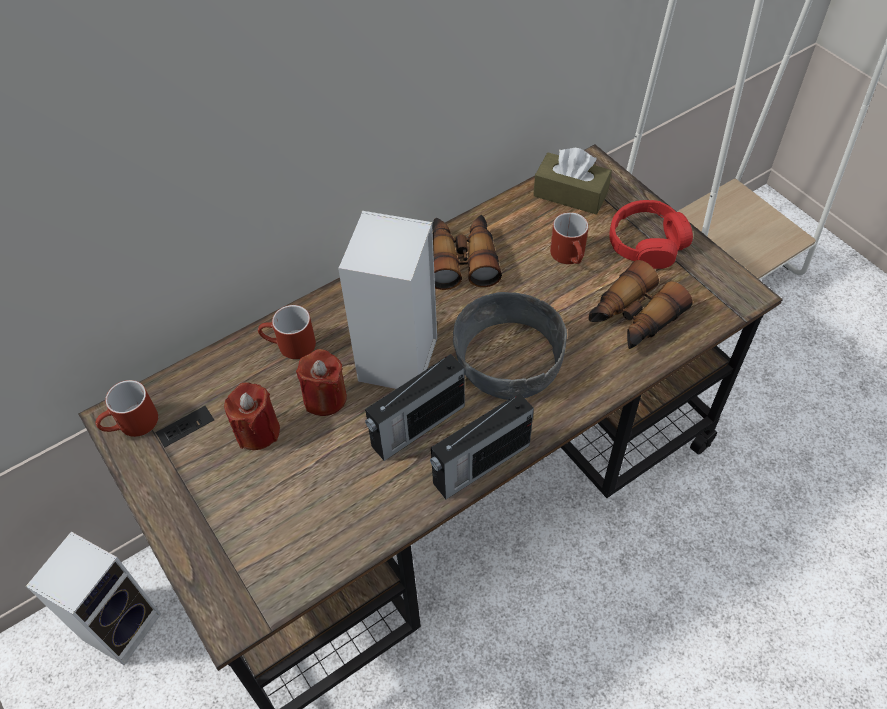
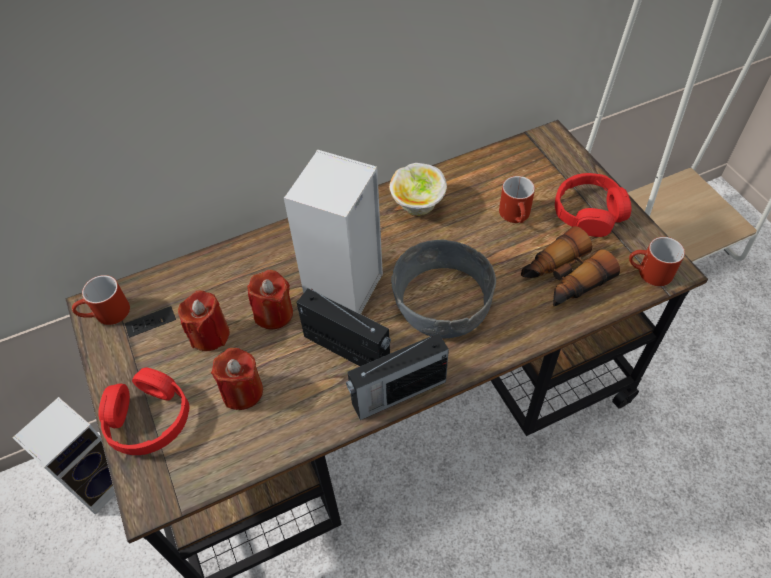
camera: 10 degrees right, 0 degrees up
(209, 533) = (148, 418): none -> red headphones
(289, 346) = (253, 264): red mug -> red mug (648, 273)
(309, 488) = (242, 391): none -> red candle
(416, 427) = (348, 350): radio -> radio turned 120 degrees counterclockwise
(462, 259) = (418, 206): binoculars -> bowl
(570, 194) = (527, 161): brown tissue box -> none

